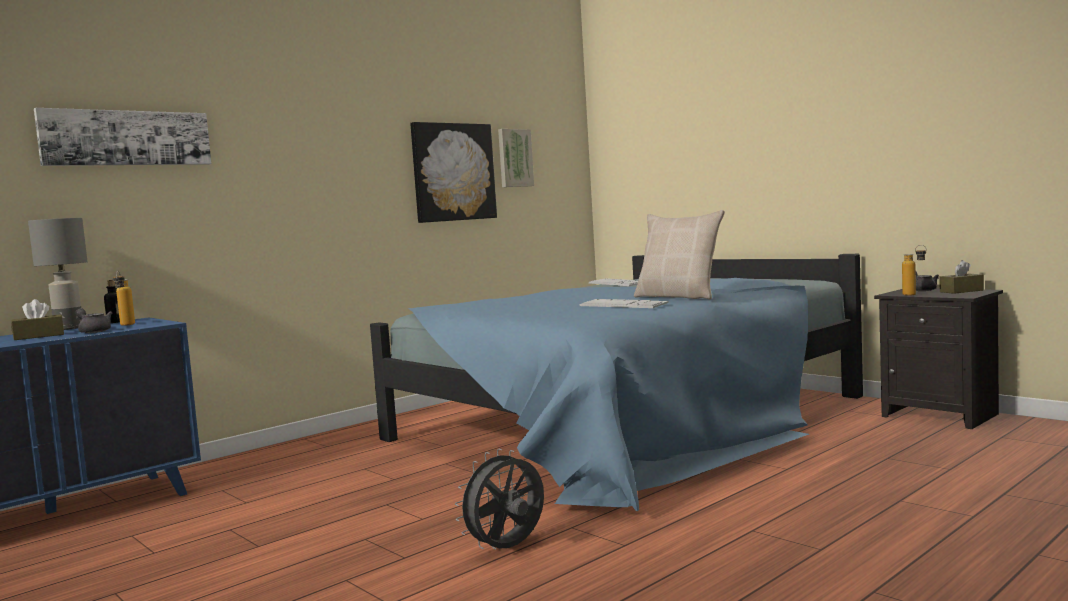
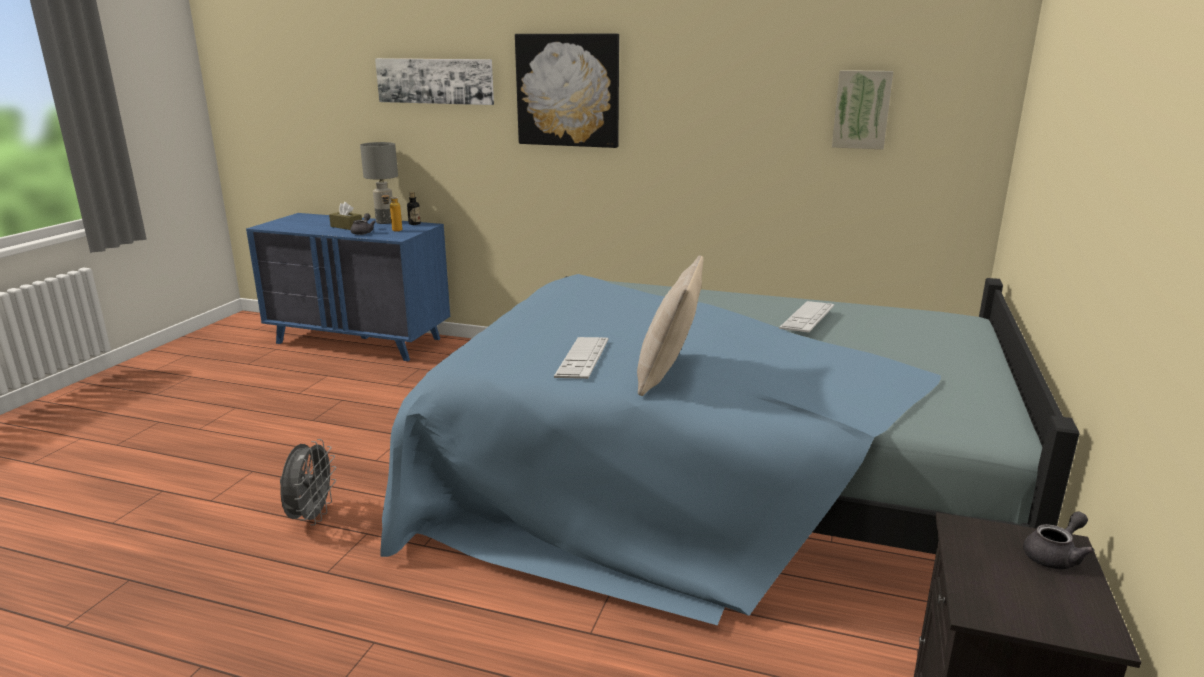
camera: 60 degrees right, 15 degrees up
(453, 172) = (757, 123): picture -> picture (568, 90)
(507, 549) = (311, 517): grey fan -> grey fan turned 75 degrees clockwise
(914, 295) = (966, 552): bottle -> none
(961, 291) = (1064, 604): brown tissue box -> none

